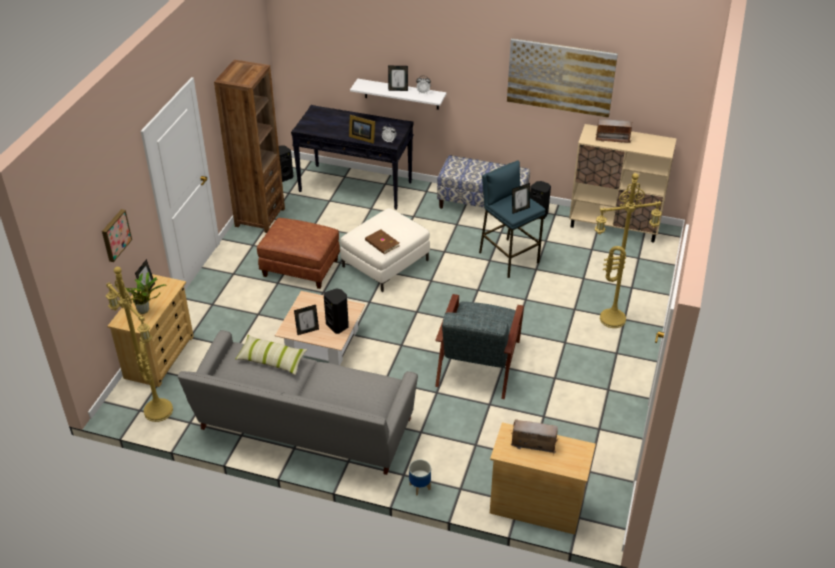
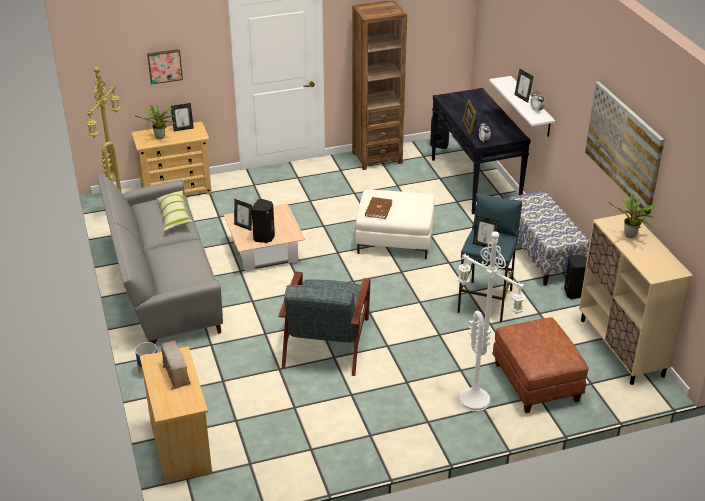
camera: 55 degrees right, 5 degrees down
(299, 268) = (339, 202): brown ottoman -> brown ottoman (535, 382)
(478, 361) = (326, 341): grey armchair -> grey armchair turned 60 degrees counterclockwise
(612, 138) = (630, 236): radio -> potted plant
(613, 318) = (476, 400): yellow floor lamp -> white floor lamp

